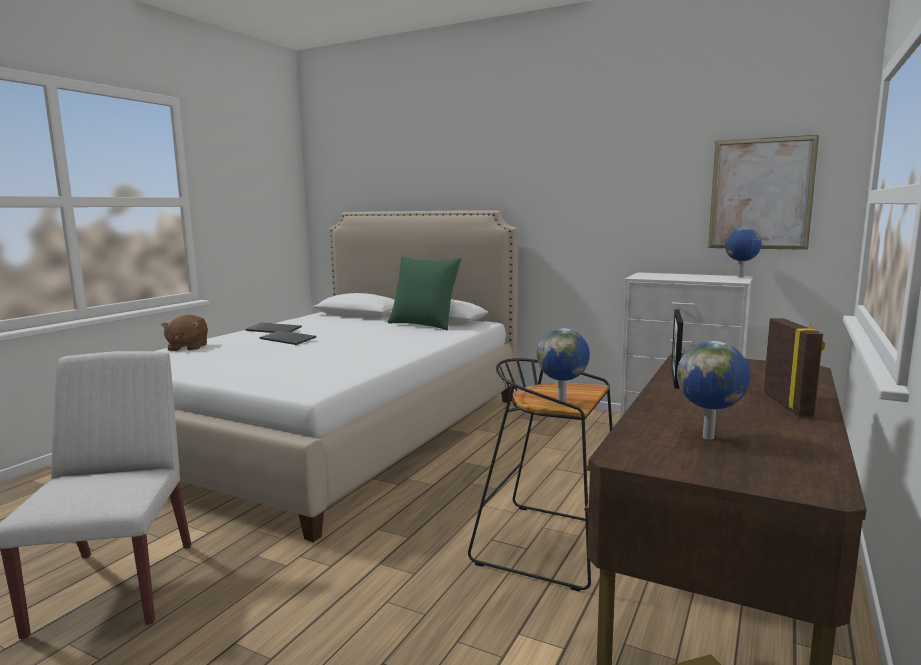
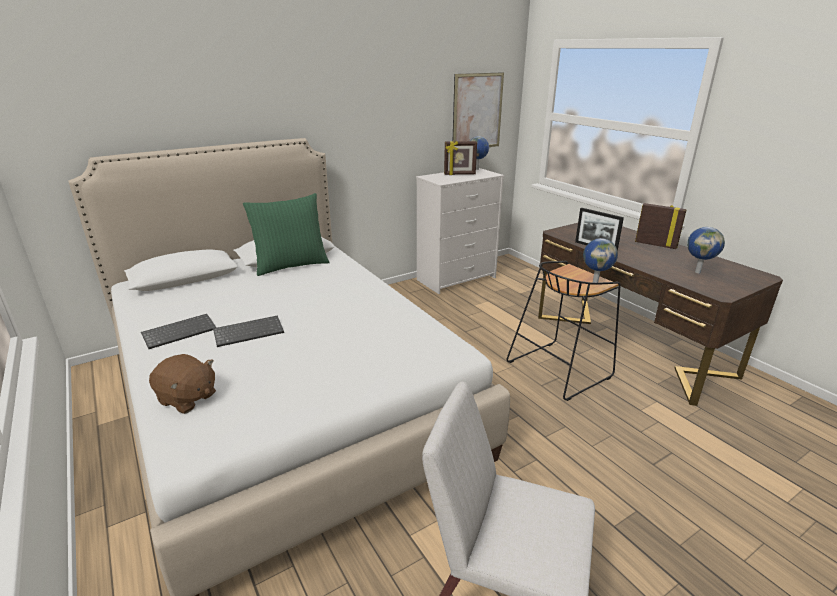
camera: 60 degrees left, 15 degrees up
(692, 276) = (459, 174): none -> picture frame

